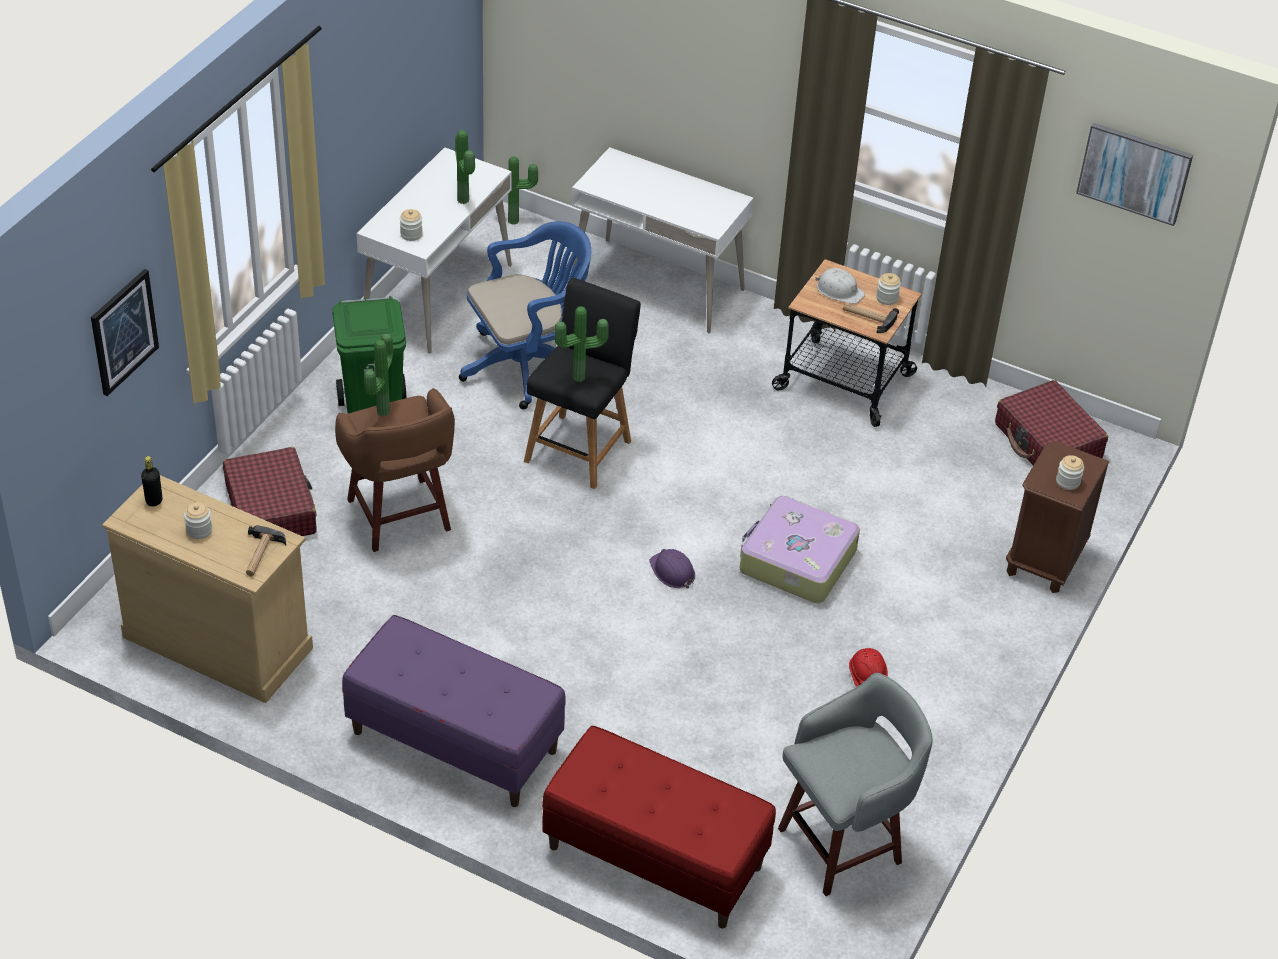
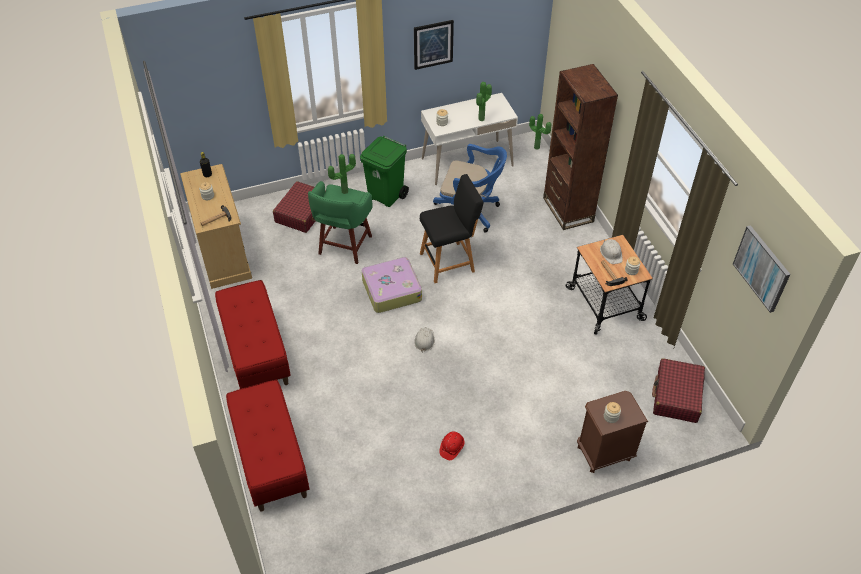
camera: 45 degrees right, 5 degrees up
(123, 331) = (230, 93): picture -> picture (433, 44)
(400, 518) = (344, 246): brown stool -> green stool
(454, 742) = (256, 352): purple bench -> red bench
(580, 379) = (439, 224): potted plant -> none
(657, 285) = (568, 210): white desk -> brown bookcase
(672, 571) = (424, 340): purple hard hat -> white hard hat
(796, 561) = (483, 372): suitcase -> suitcase (391, 290)
(843, 844) = (352, 514): grey stool -> none

